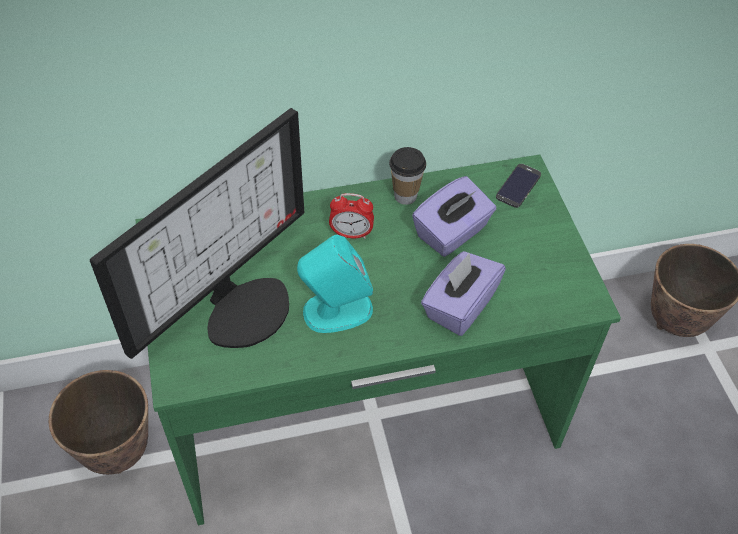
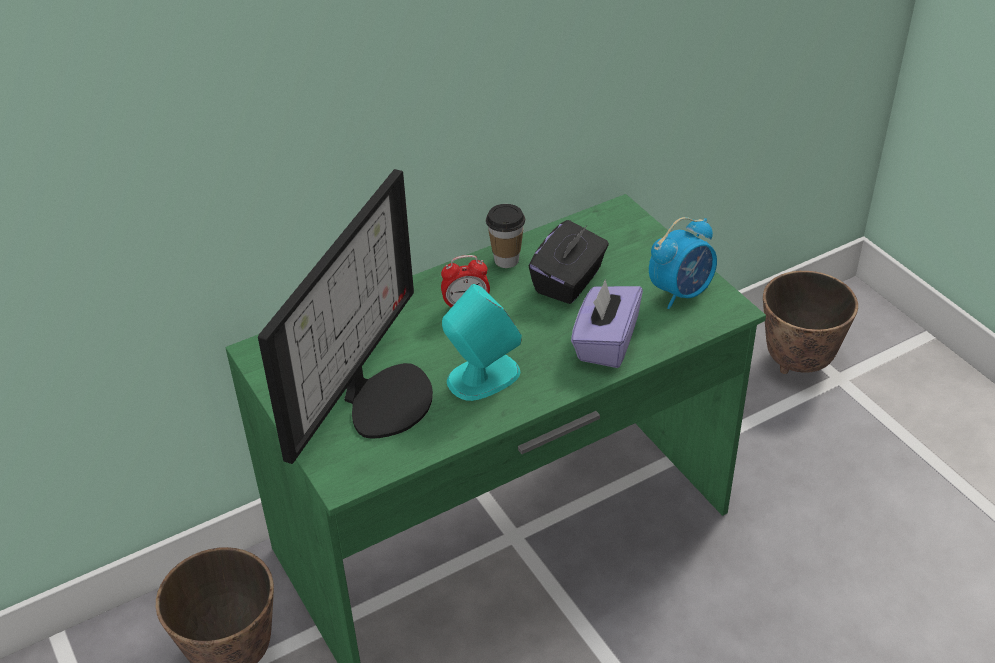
camera: 15 degrees left, 10 degrees down
(452, 233) = (569, 281): purple tissue box -> black tissue box
(518, 186) = (617, 226): phone -> none
(550, 271) = (681, 292): none -> alarm clock

